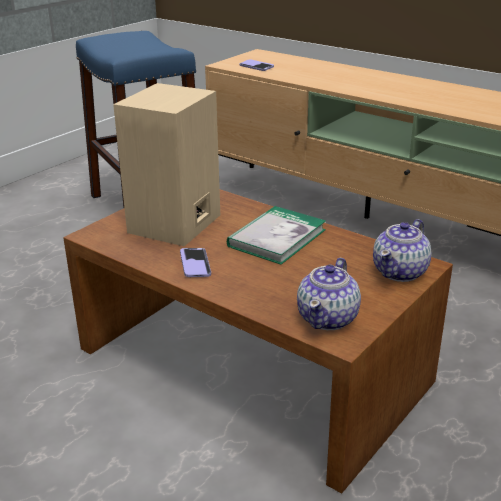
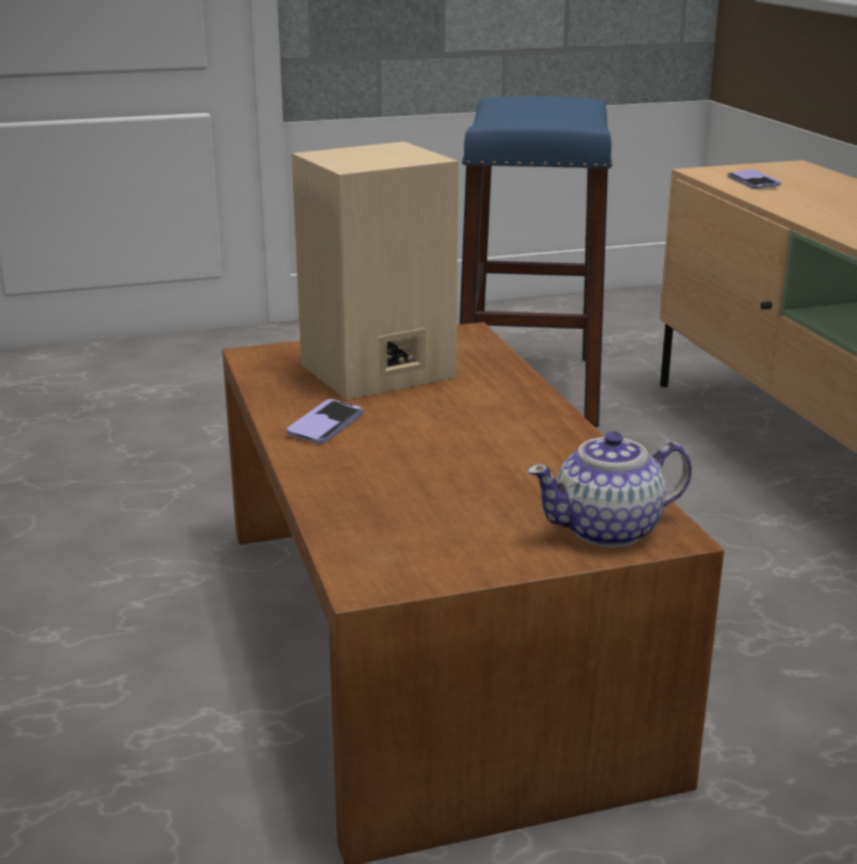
camera: 35 degrees right, 5 degrees down
(277, 238) = (489, 427): book -> none
(328, 318) = (394, 548): teapot -> none

